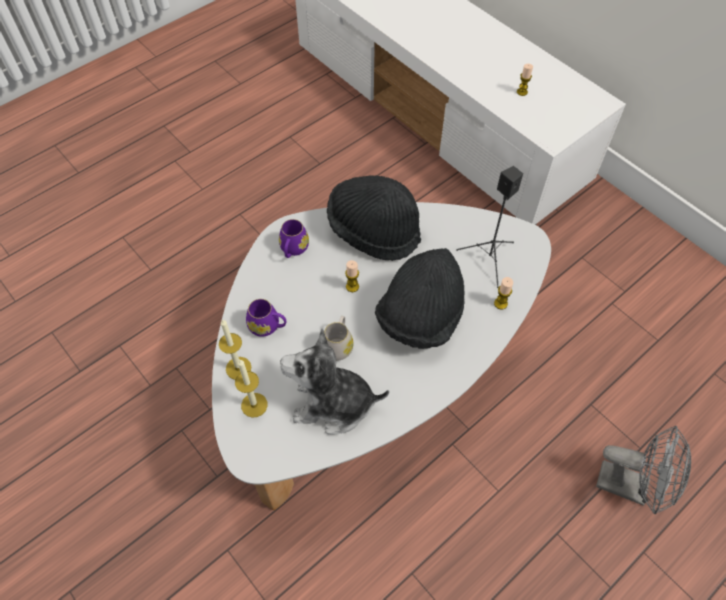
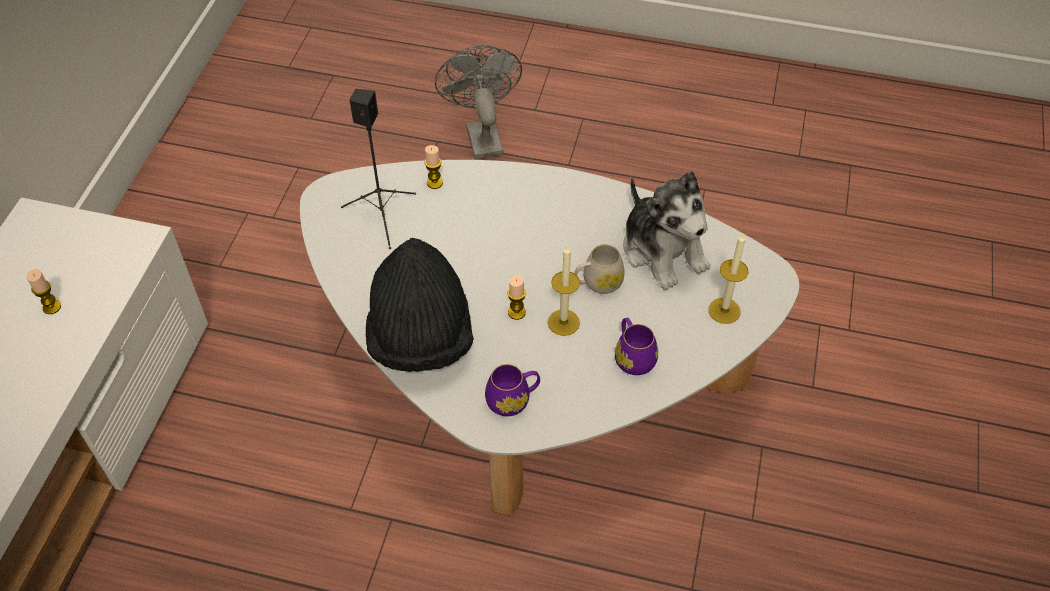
camera: 125 degrees left, 5 degrees down
(238, 368) = (701, 350): candle -> candle (563, 322)
(420, 317) = (505, 235): black hat -> none

